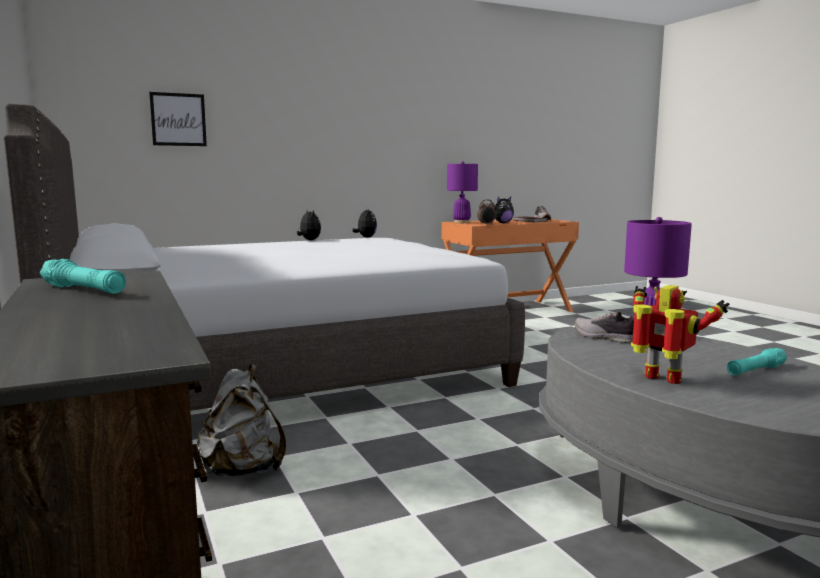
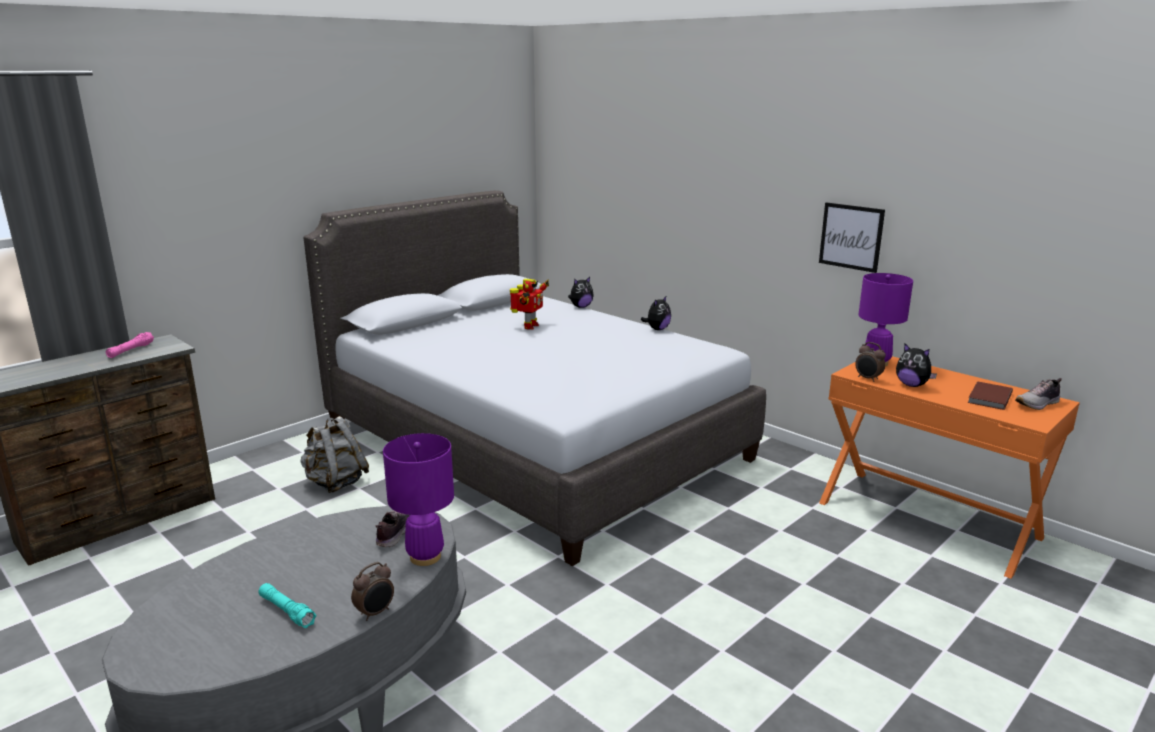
camera: 70 degrees right, 10 degrees up
(84, 290) = (131, 350): turquoise flashlight -> pink flashlight
(178, 119) = (616, 180): picture -> picture (851, 237)
(365, 237) = (716, 344): plush toy -> plush toy (581, 307)
(663, 380) = (257, 561): toy robot -> toy robot (529, 326)
(745, 347) = (375, 613): none -> alarm clock

